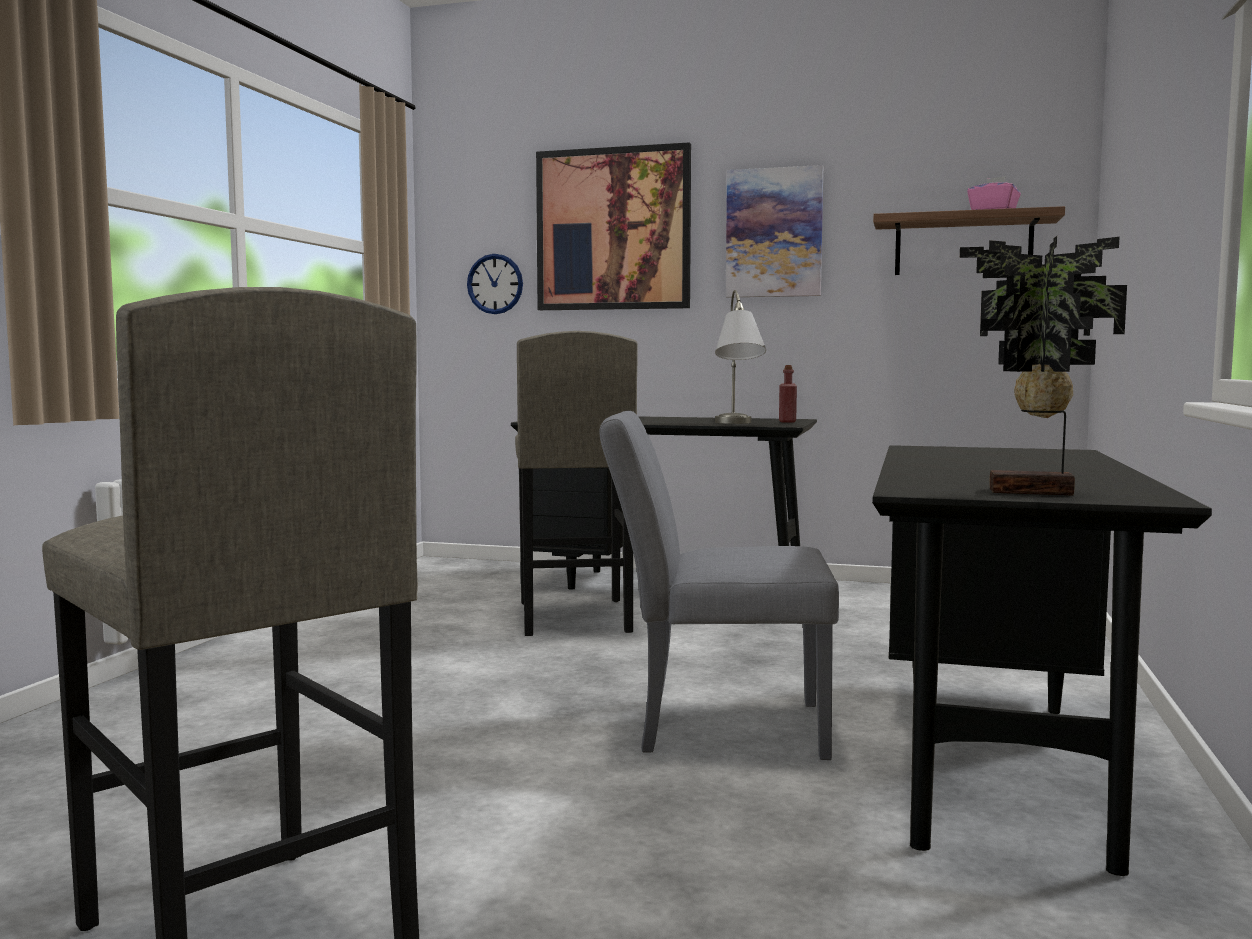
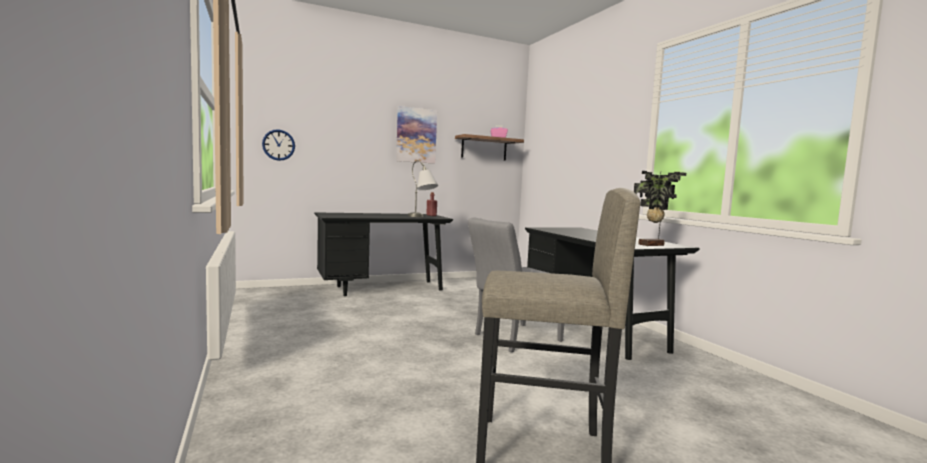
camera: 40 degrees left, 0 degrees up
(573, 617) = (374, 308): grey stool -> none
(613, 229) = (344, 125): picture -> none

